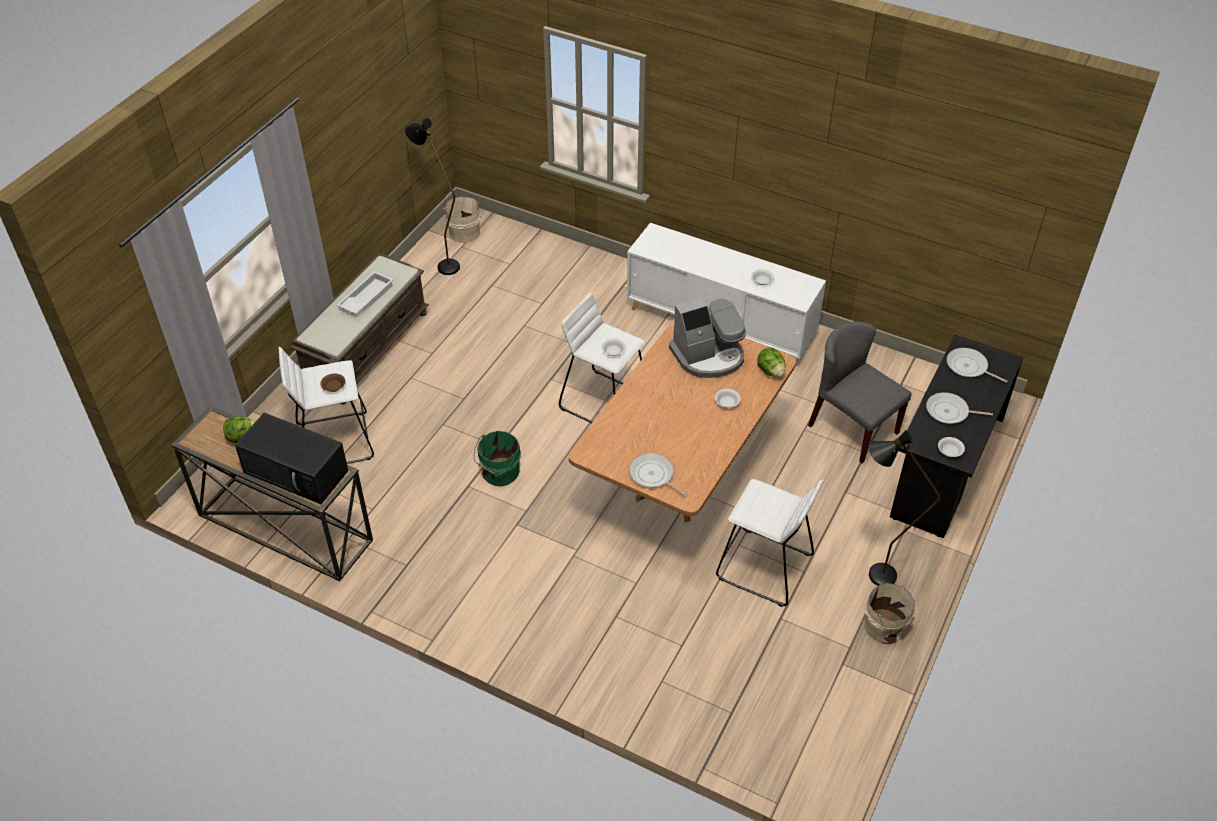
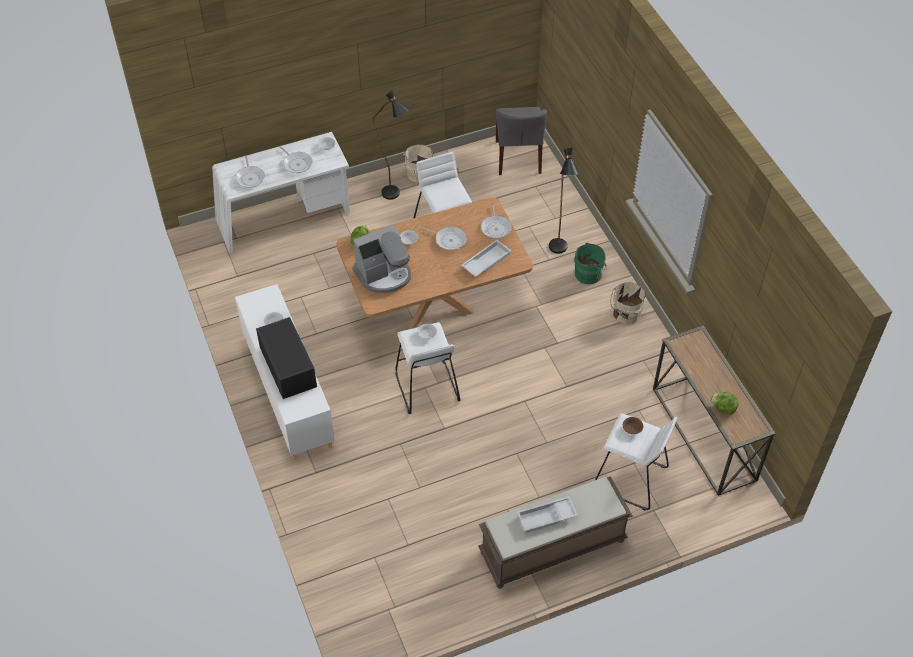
camera: 140 degrees left, 5 degrees up
(297, 472) = (701, 360): black microwave -> black microwave (287, 366)
(442, 264) = (426, 597): black floor lamp -> black floor lamp (559, 252)
(464, 231) = (377, 623): beige bucket -> beige bucket (626, 313)
(499, 473) = (539, 382): green bucket -> green bucket (589, 273)
(623, 431) = (486, 261): none -> white tray
(687, 429) = (449, 239): none -> frying pan
(708, 356) = (384, 274): coffee machine -> coffee machine turned 135 degrees clockwise
(852, 429) = (302, 270): grey chair -> grey chair (518, 157)
(944, 467) = (284, 218): black desk -> white desk

